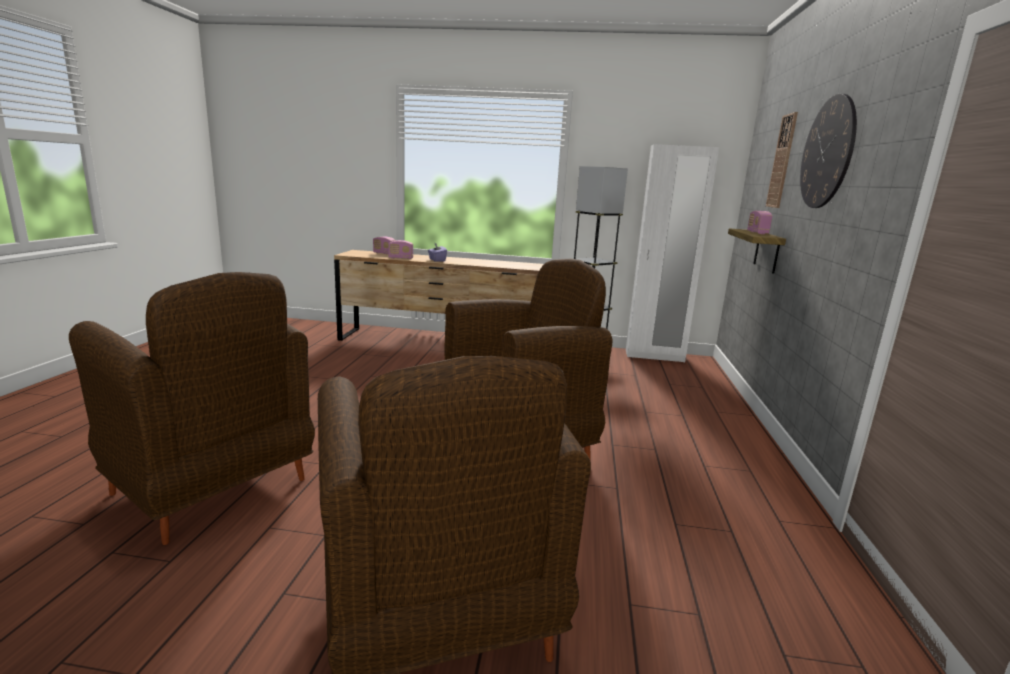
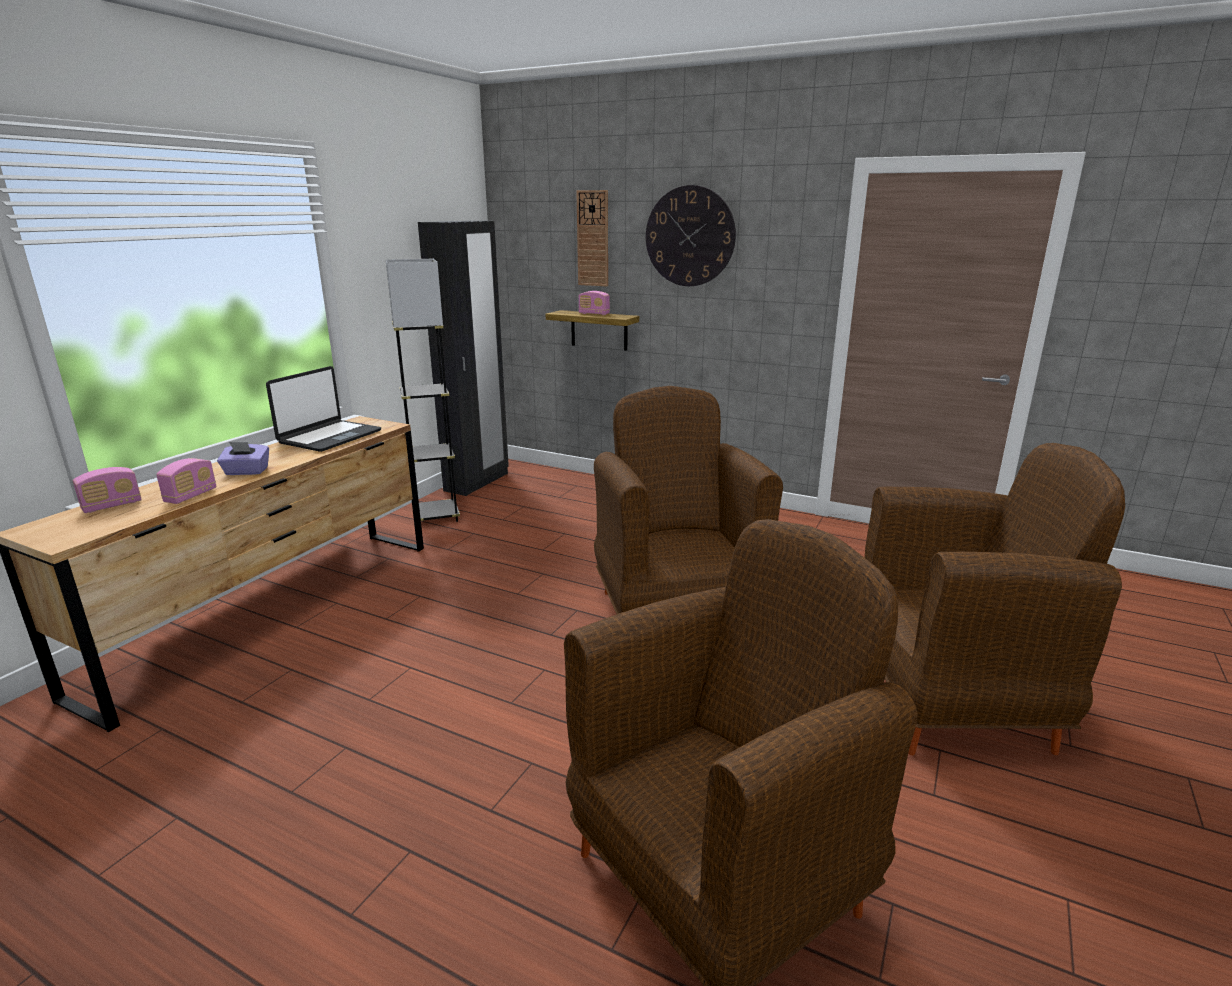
camera: 70 degrees left, 5 degrees up
(501, 263) = (329, 437): none -> laptop
(654, 356) = (477, 482): white wardrobe -> black wardrobe

